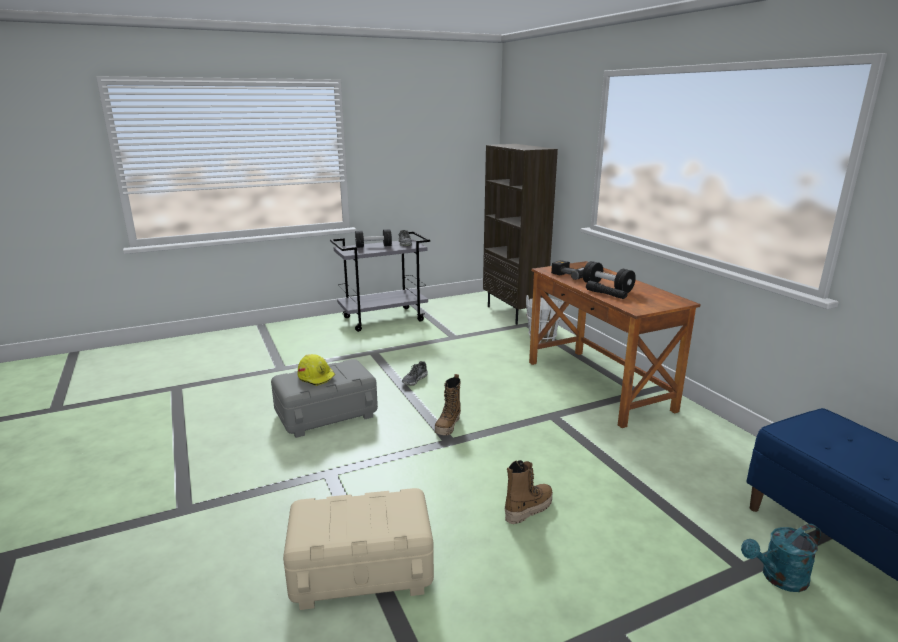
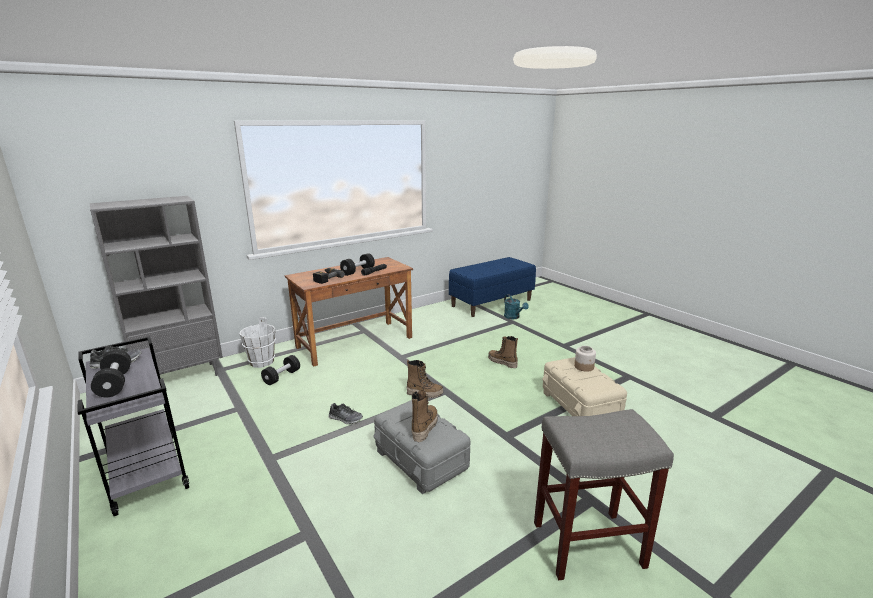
camera: 100 degrees left, 0 degrees up
(142, 490) = (589, 543): none -> grey stool
(316, 377) = (424, 427): yellow hard hat -> boot
(382, 525) = (584, 367): none -> jar
(507, 349) = (282, 377): none -> black dumbbell
(514, 313) = (182, 377): brown bookcase -> grey bookcase

